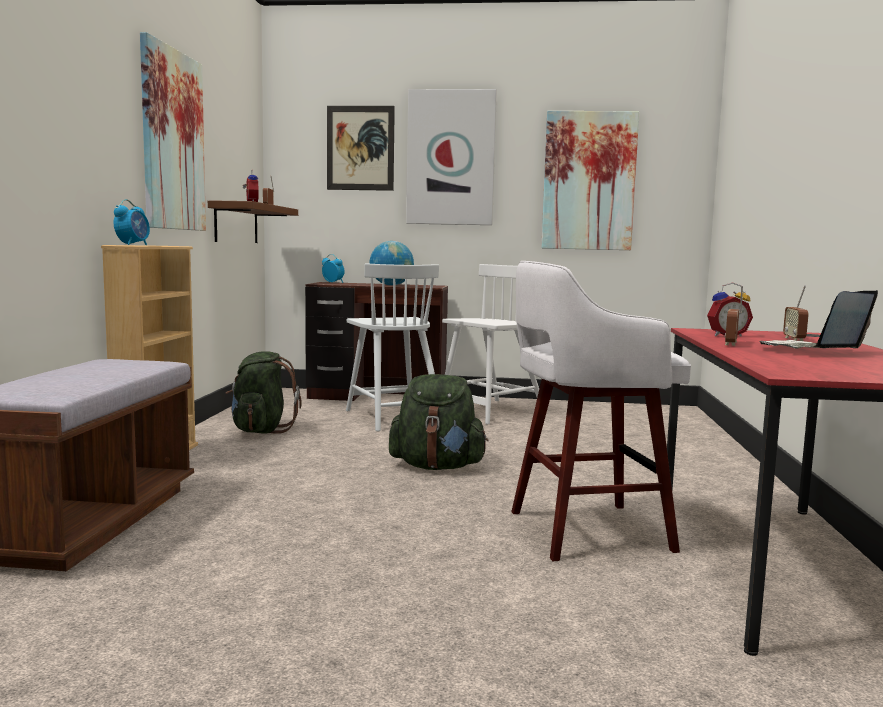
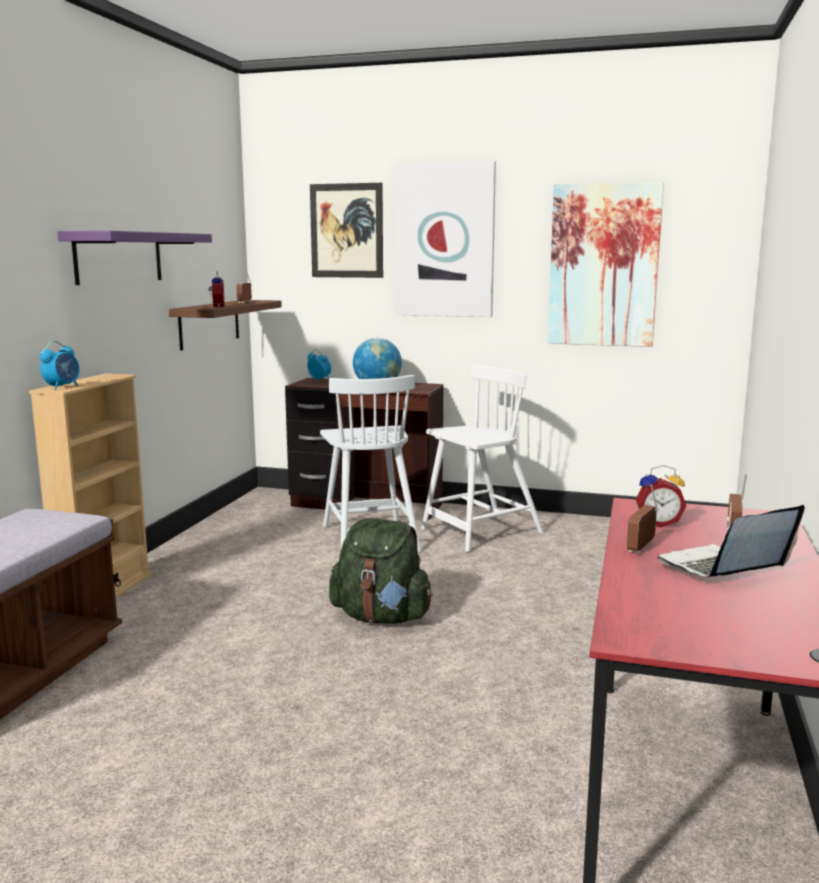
camera: 10 degrees right, 5 degrees up
(172, 140) = (119, 257): picture -> purple shelf
(261, 430) = (223, 554): green backpack -> none
(583, 531) = (493, 726): white stool -> none

